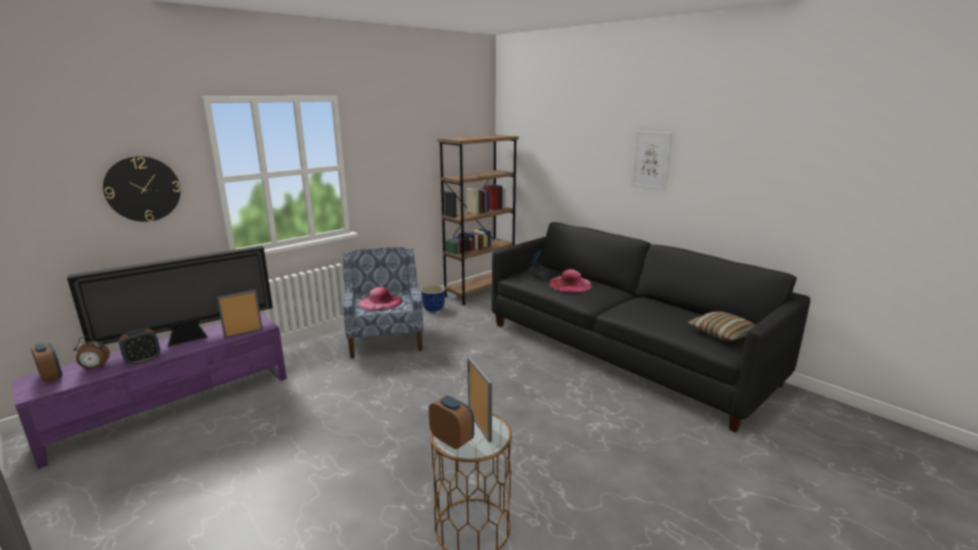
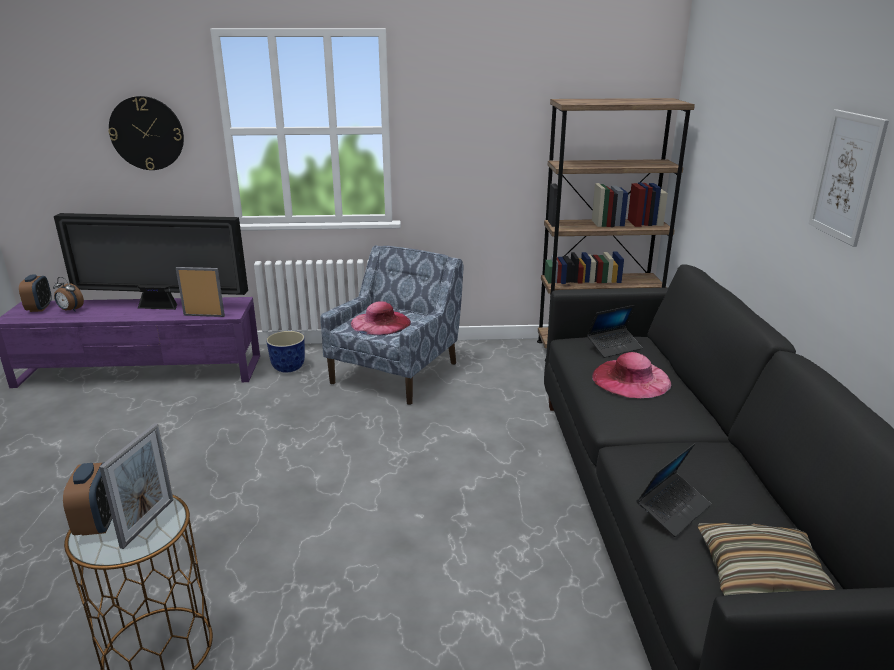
camera: 40 degrees right, 5 degrees up
(143, 360) = (104, 315): alarm clock -> none
(433, 309) = (501, 354): planter -> planter (289, 368)
(665, 324) = (673, 509): none -> laptop

